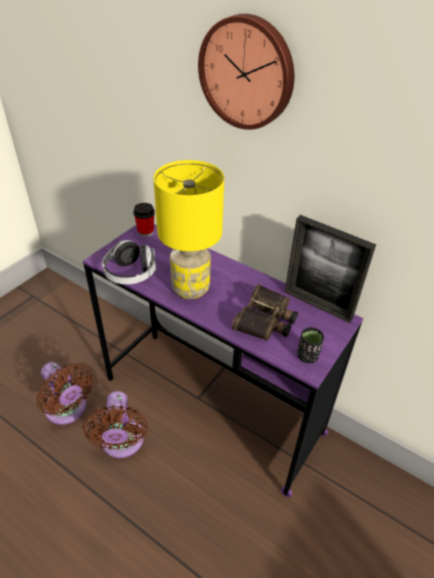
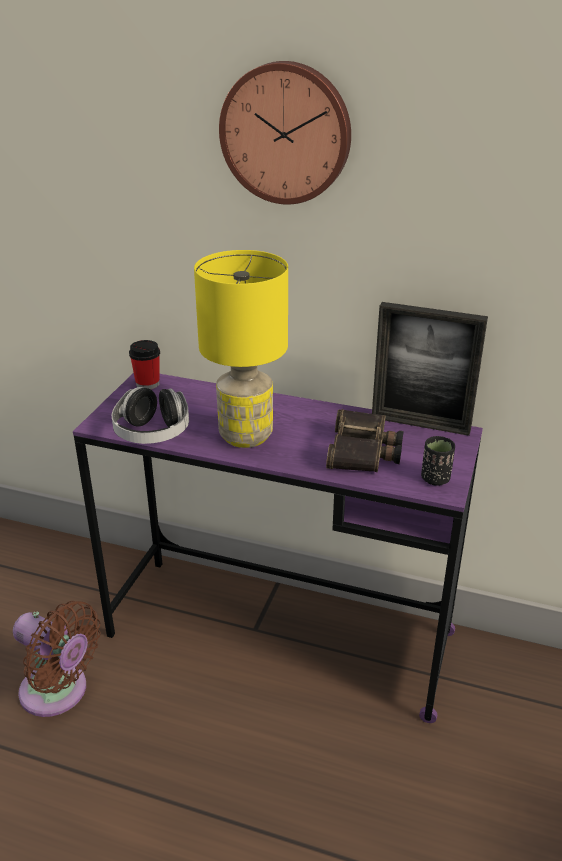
camera: 15 degrees left, 10 degrees down
(122, 443) = (163, 716): brown fan -> none

